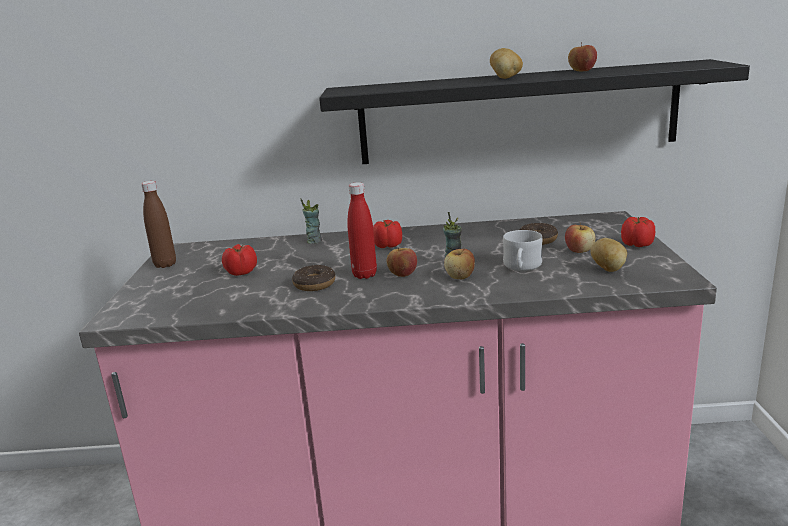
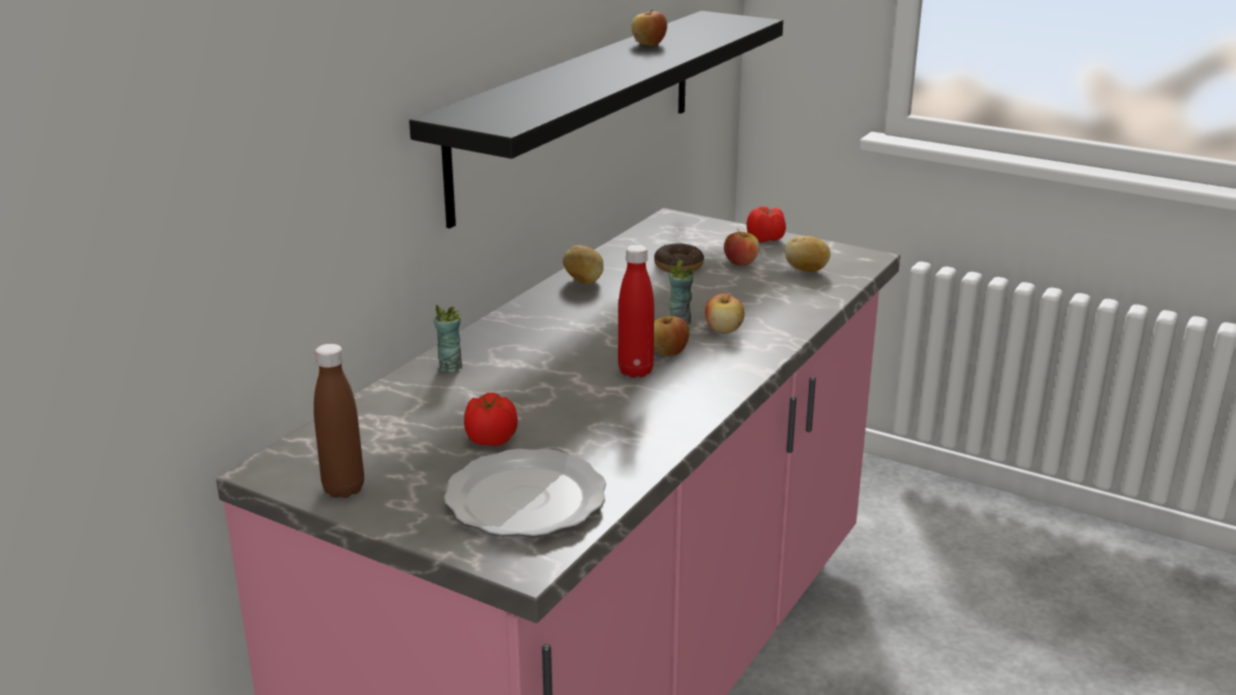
camera: 60 degrees left, 5 degrees up
(181, 298) = (523, 499): none -> plate
(314, 284) = (619, 405): donut -> none
(388, 246) = (559, 333): tomato -> none
(506, 78) = (612, 67): potato -> potato (584, 281)
(521, 267) = (743, 298): white mug -> none

